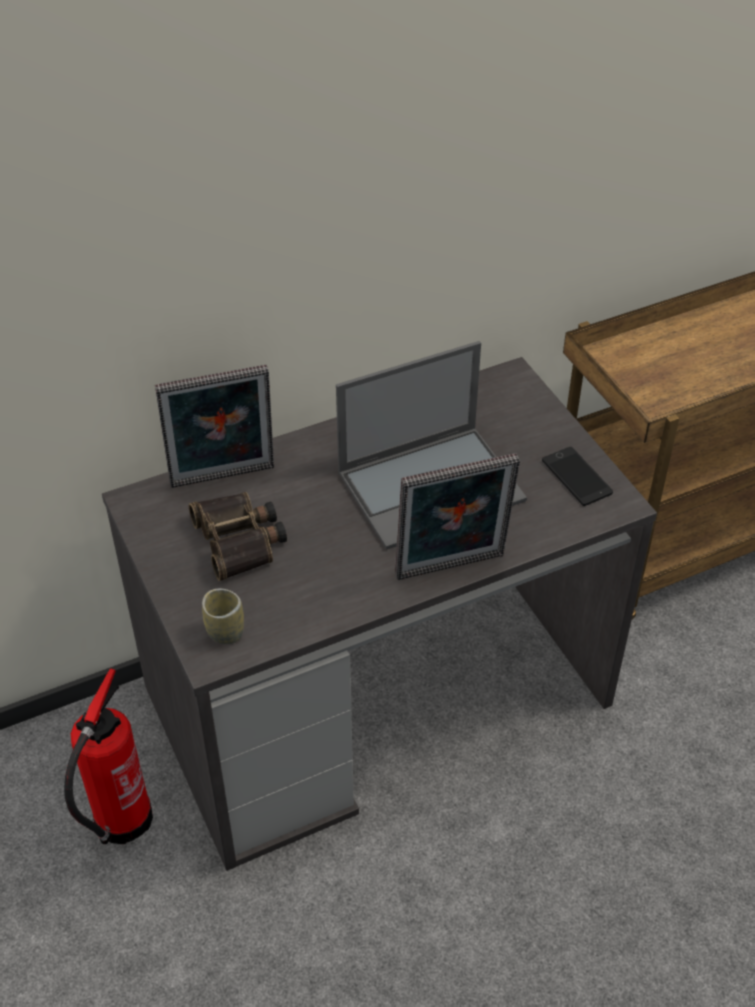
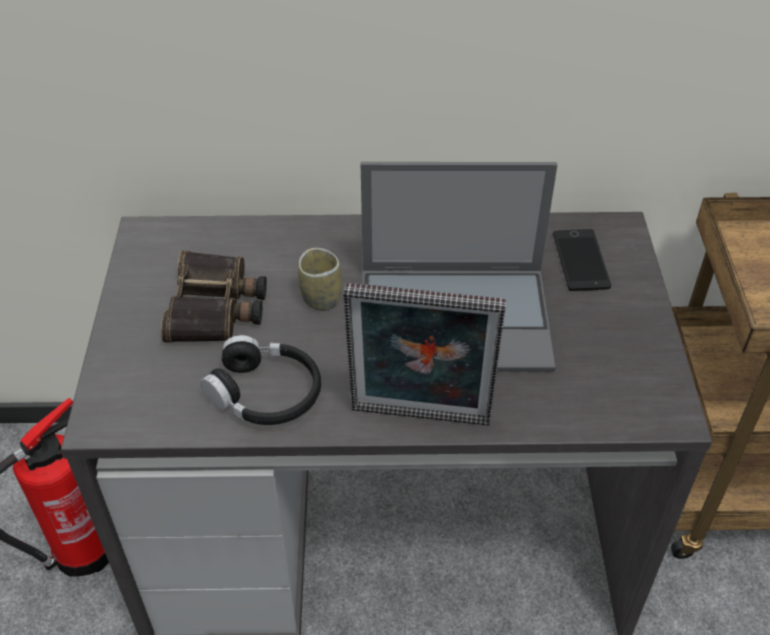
camera: 25 degrees right, 0 degrees up
(223, 479) = (243, 240): picture frame -> none
(225, 632) = (134, 399): cup -> cup (321, 298)
(325, 591) = (265, 393): none -> black headphones
(576, 477) = (632, 364): phone -> phone (581, 260)

